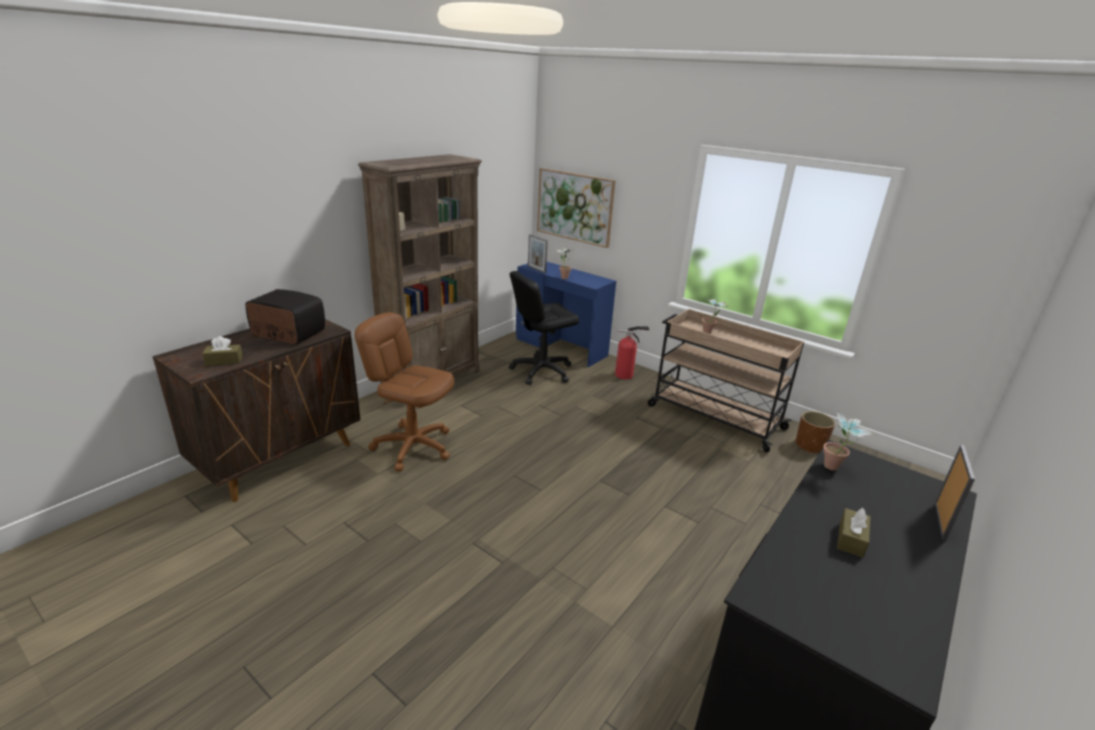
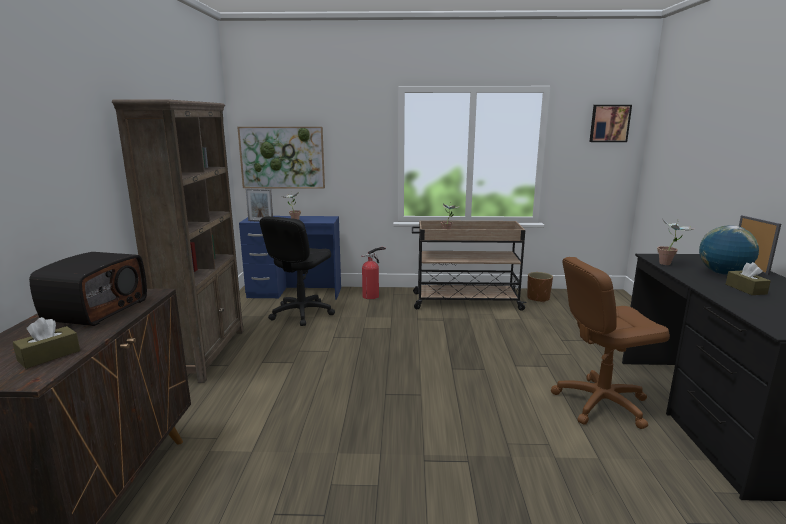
camera: 35 degrees left, 10 degrees down
(287, 333) = (96, 310): radio -> radio turned 120 degrees clockwise
(413, 446) = (259, 412): brown office chair -> brown office chair (600, 403)
(877, 510) = (723, 273): none -> globe
(993, 238) = (609, 123): none -> picture

